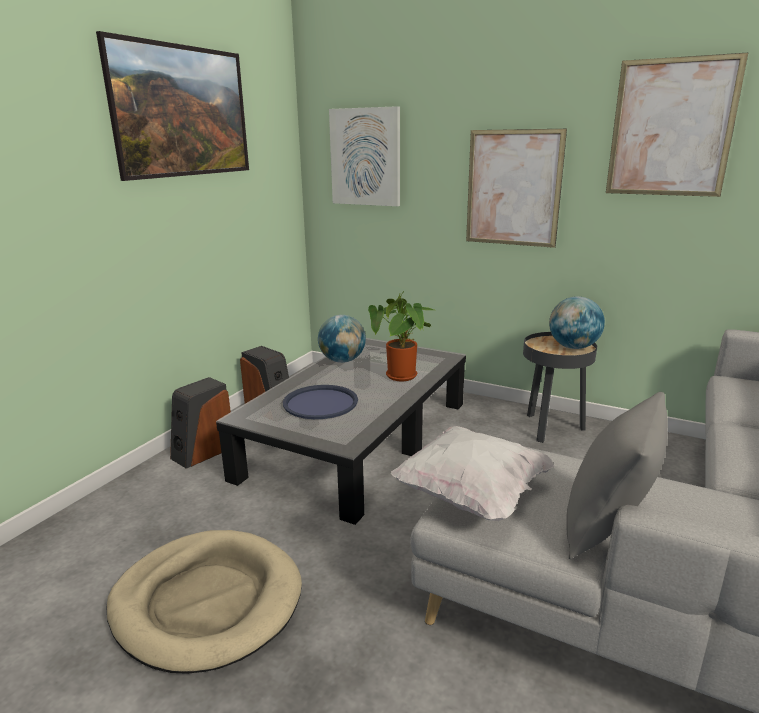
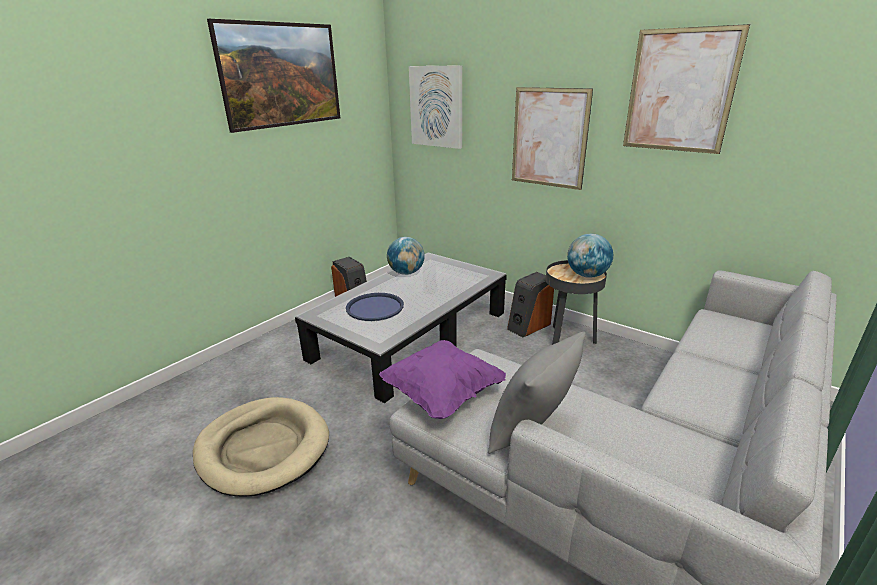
camera: 10 degrees right, 5 degrees up
(203, 452) = (295, 336): speaker -> speaker (528, 326)
(403, 377) = (446, 290): potted plant -> none
(471, 495) = (442, 395): white pillow -> purple pillow

